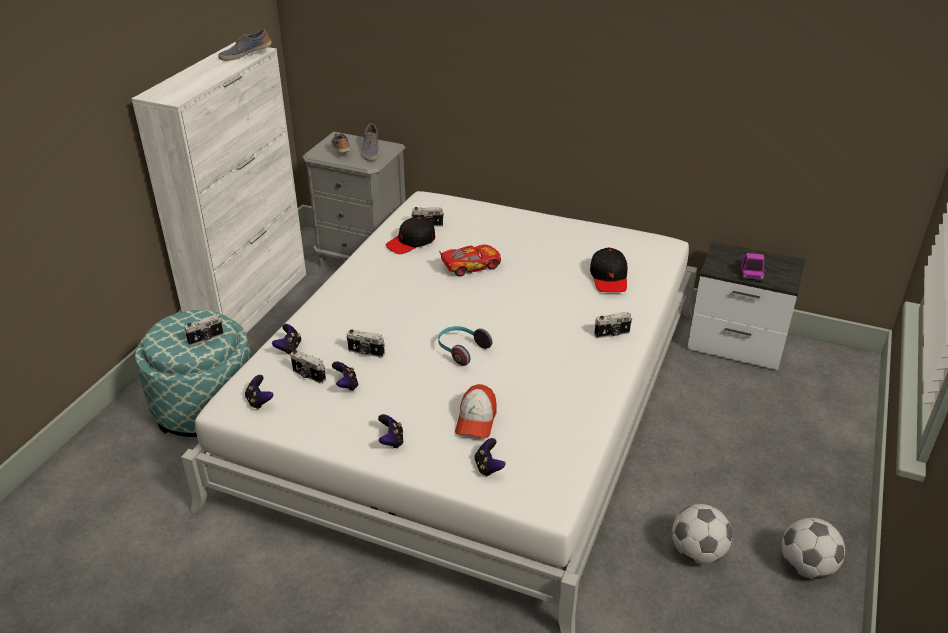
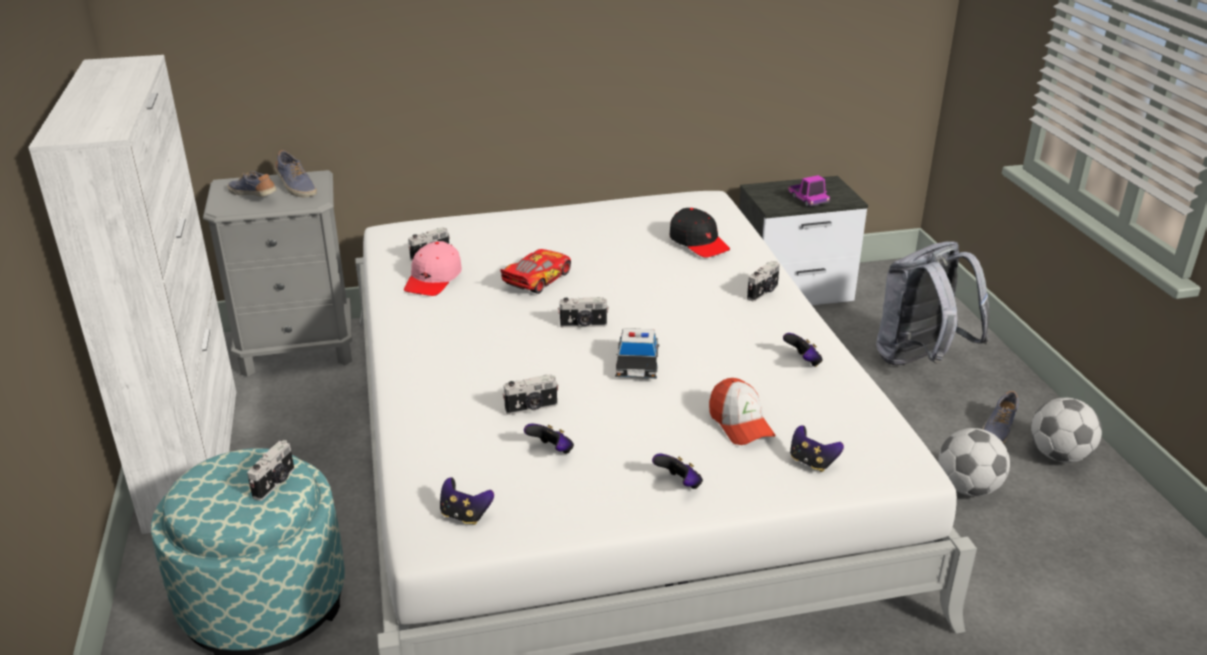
camera: 35 degrees left, 5 degrees down
(245, 55) = (130, 68): shoe -> shoe (997, 430)
(289, 348) = (425, 442): game controller -> game controller (803, 361)
(308, 376) = (491, 461): camera -> camera (583, 325)
(411, 242) = (433, 279): black cap -> pink cap
(461, 350) = (637, 363): headphones -> toy car
(777, 440) = (919, 361): none -> grey backpack

